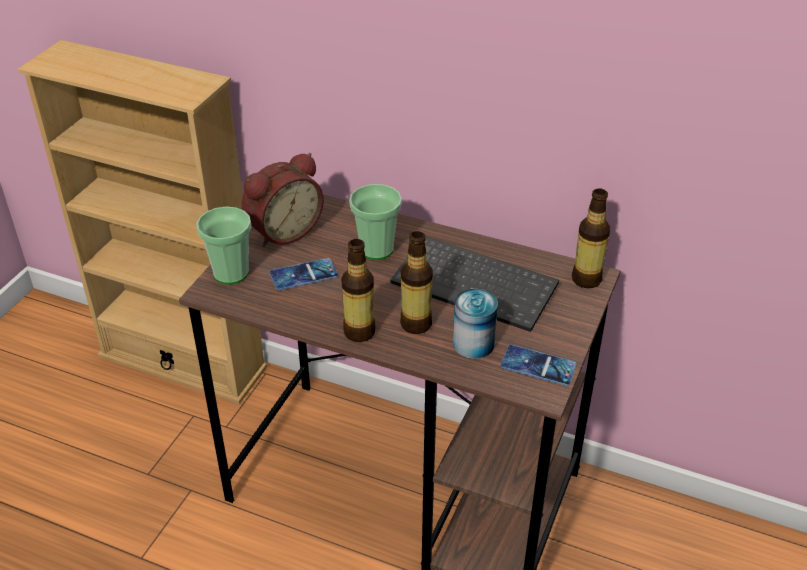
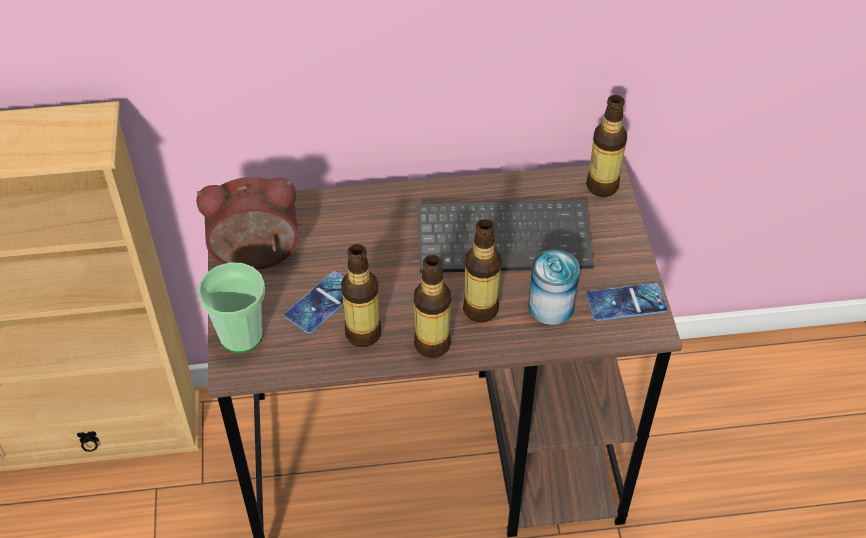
camera: 30 degrees left, 10 degrees up
(283, 231) = (256, 258): alarm clock -> alarm clock turned 120 degrees counterclockwise
(315, 305) = (363, 333): none -> bottle
(376, 249) = (374, 238): cup -> none

